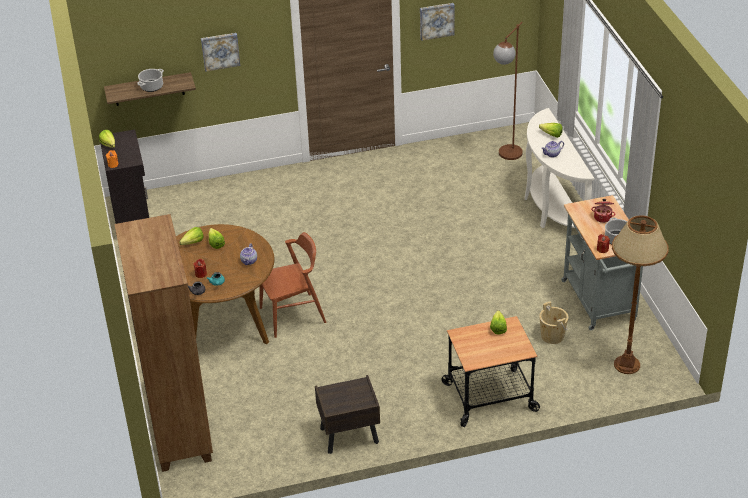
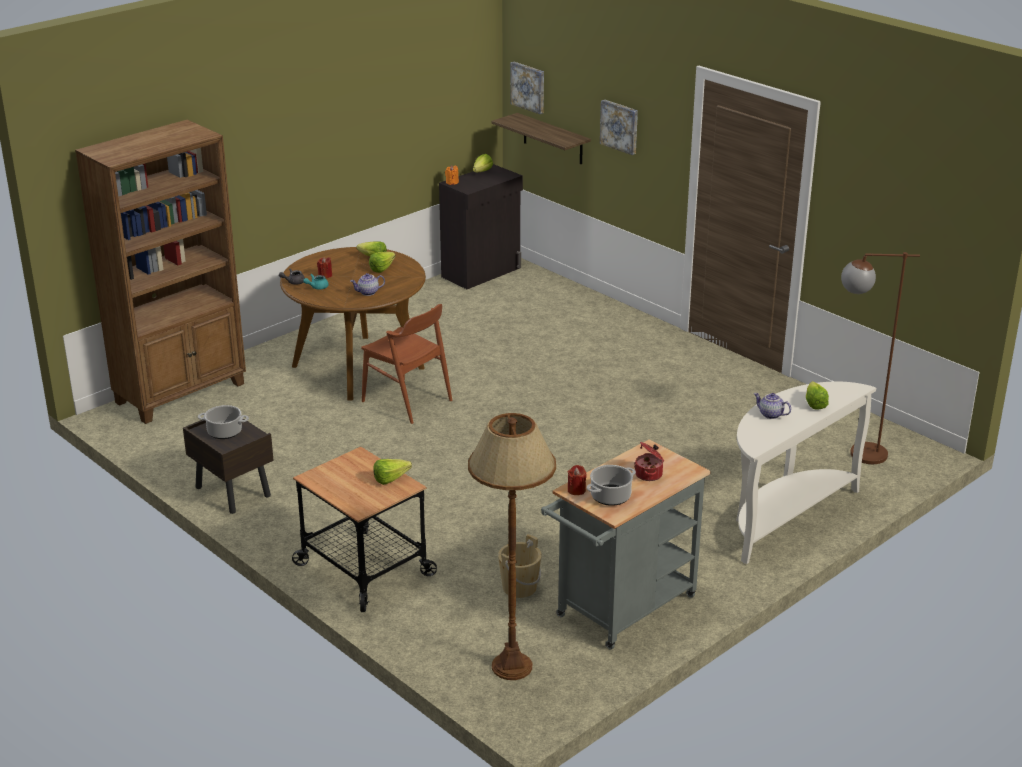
camera: 60 degrees right, 10 degrees down
(152, 86) = (541, 130): cooking pot -> cooking pot (225, 432)
(436, 20) = (854, 213): picture -> picture (528, 87)

